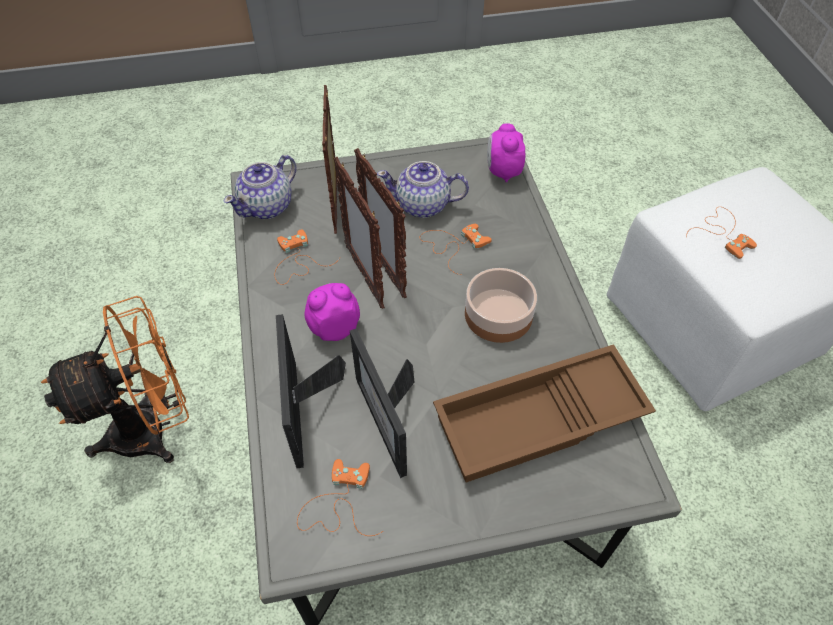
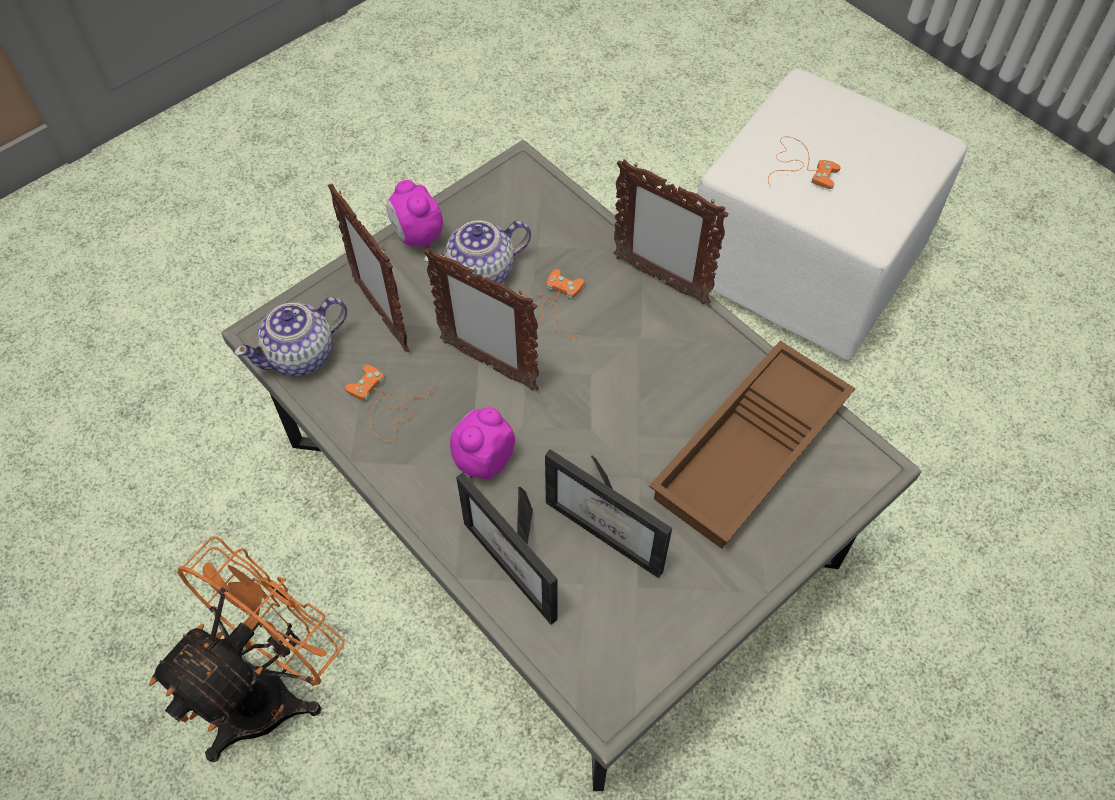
camera: 30 degrees left, 5 degrees up
(268, 206) = (301, 354): teapot -> teapot turned 45 degrees clockwise
(338, 503) = (616, 635): orange game controller -> none
(364, 276) = (474, 385): picture frame -> picture frame (660, 279)
(499, 314) = (643, 360): bowl -> none
(503, 172) = (543, 192): alarm clock -> alarm clock (417, 236)

